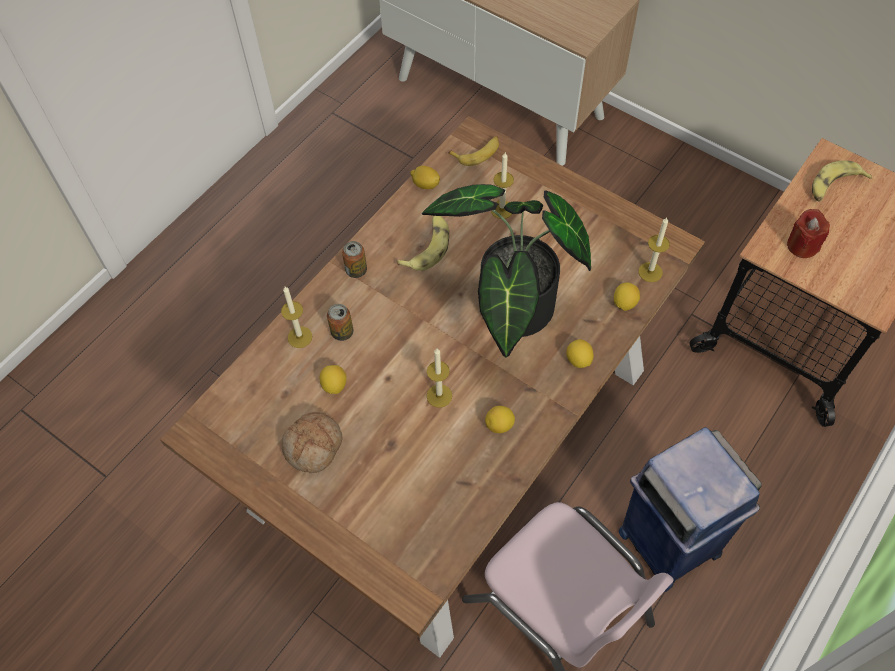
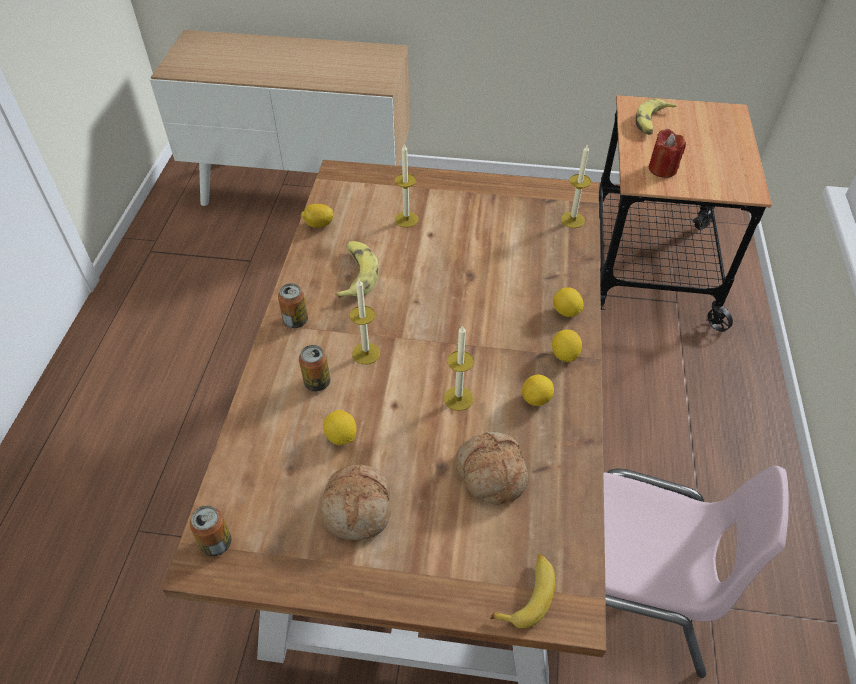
camera: 30 degrees left, 10 degrees down
(208, 424) = (216, 543): none -> can
(300, 337) = (272, 406): candle -> candle (366, 353)
(423, 467) = (490, 474): none -> bread
(477, 153) = (352, 184): banana -> banana (527, 594)
(510, 313) = (475, 298): potted plant -> none
(624, 303) = (570, 251): lemon -> lemon (564, 355)
(668, 540) = (673, 478): blue trash can -> none

